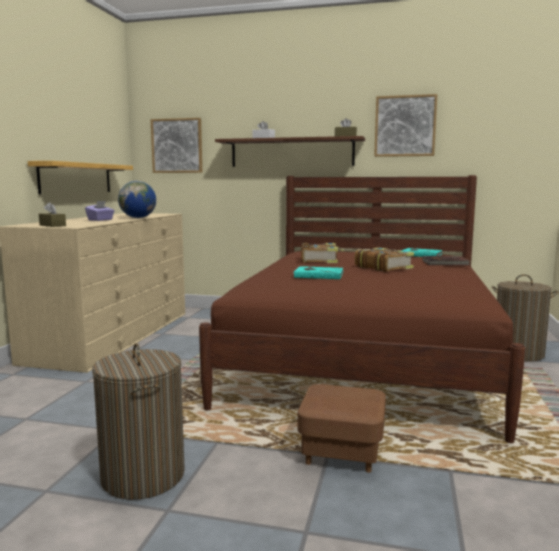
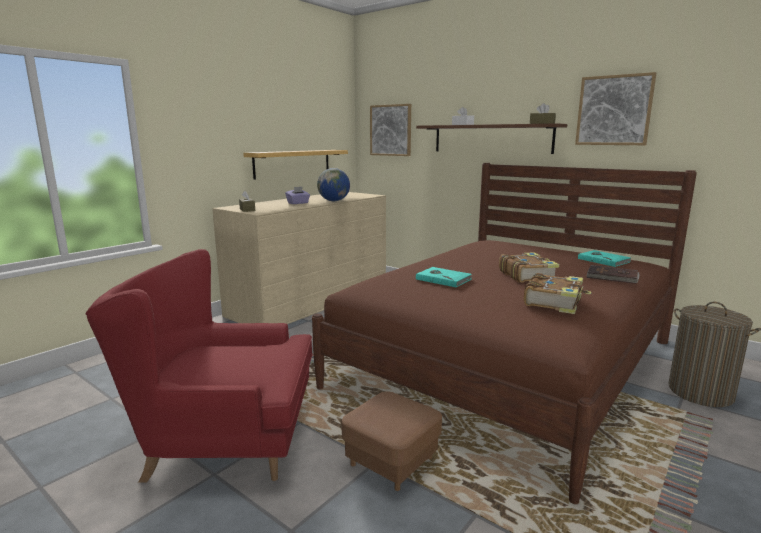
camera: 25 degrees right, 5 degrees up
(143, 476) = (223, 438): laundry basket -> red armchair
(320, 260) = (477, 258): book -> book (554, 302)

